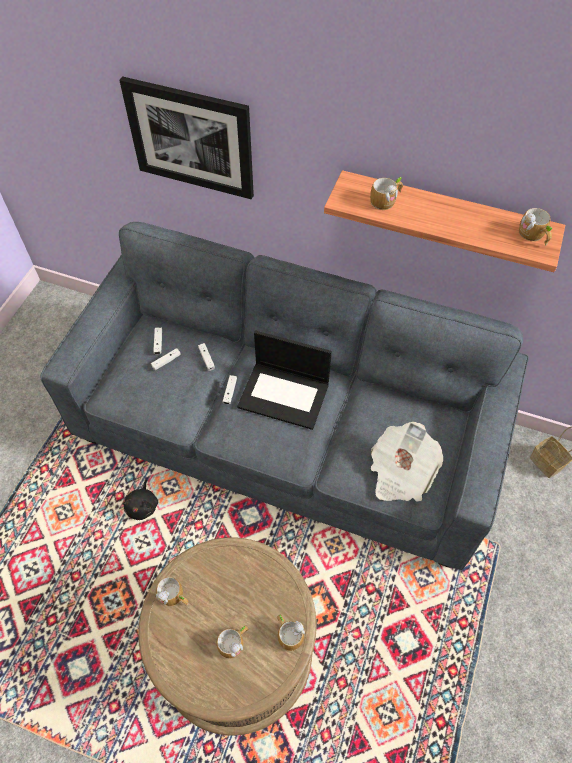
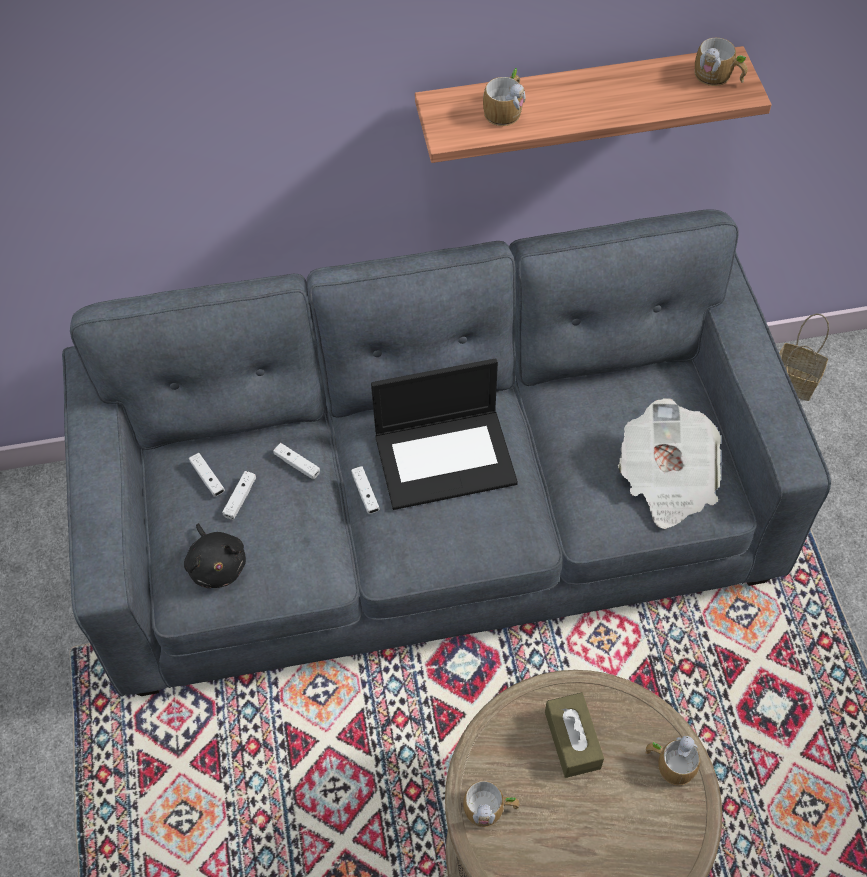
camera: 30 degrees left, 0 degrees up
(143, 505) = (298, 740): black plush toy -> black plush toy (217, 565)
(191, 138) = (157, 136): picture -> none
(234, 642) = (611, 817): mug -> none
(244, 586) = (572, 740): none -> brown tissue box

